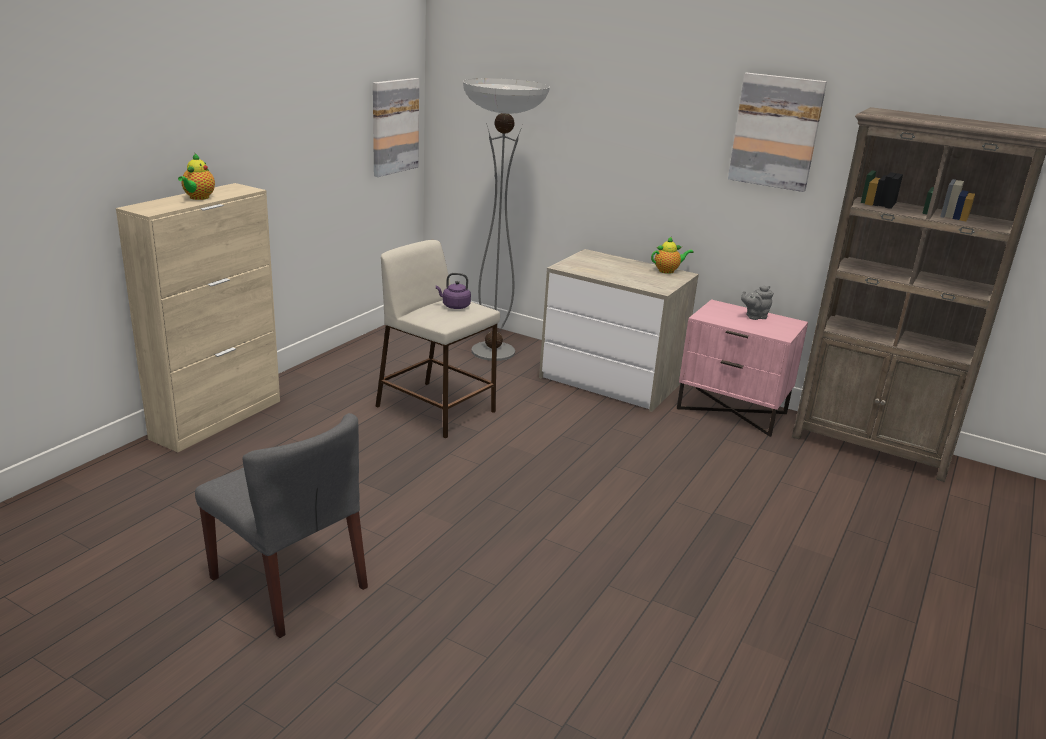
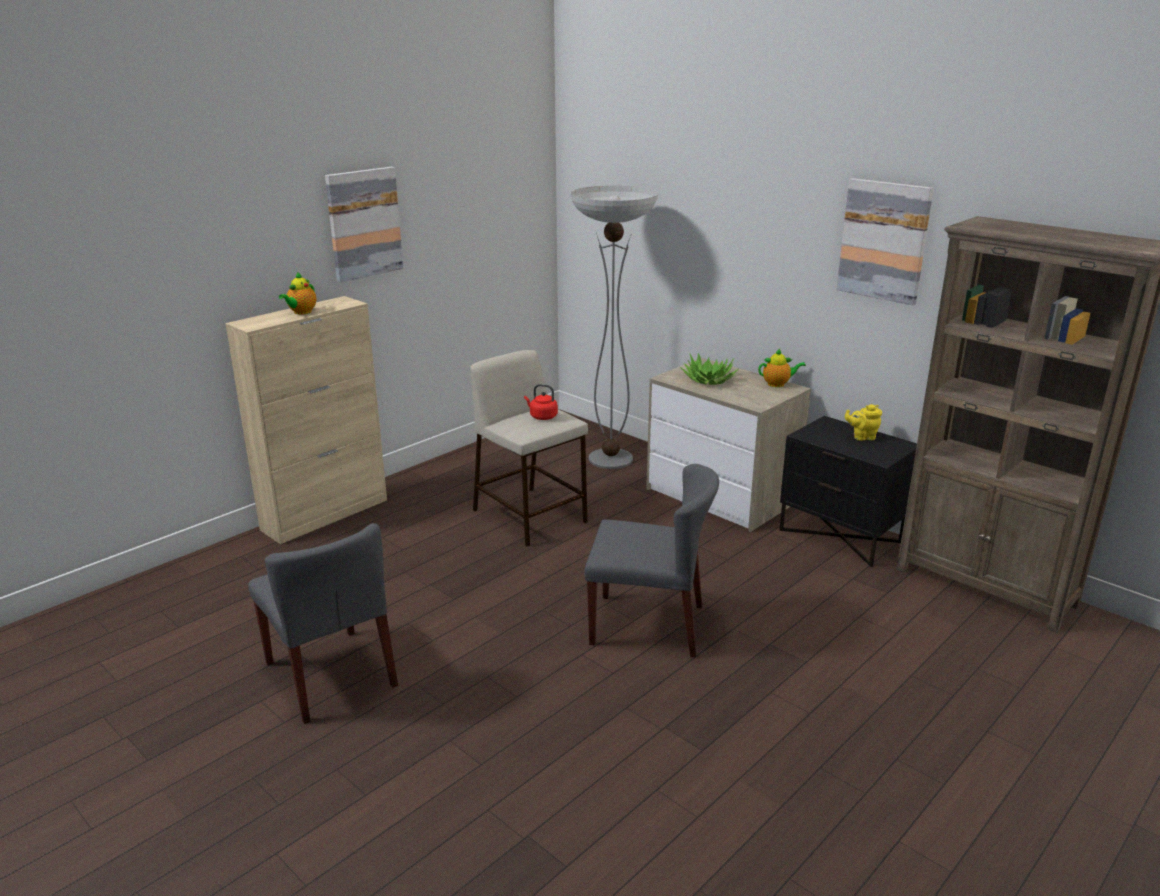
camera: 15 degrees right, 0 degrees up
(394, 126) = (520, 233): picture -> picture (364, 223)
(454, 306) = (542, 417): purple kettle -> red kettle
(595, 504) = (648, 625): none -> grey chair
(603, 268) = (709, 380): none -> potted plant
(732, 410) = (841, 536): pink nightstand -> black nightstand
(754, 316) = (862, 437): grey teapot -> yellow teapot

